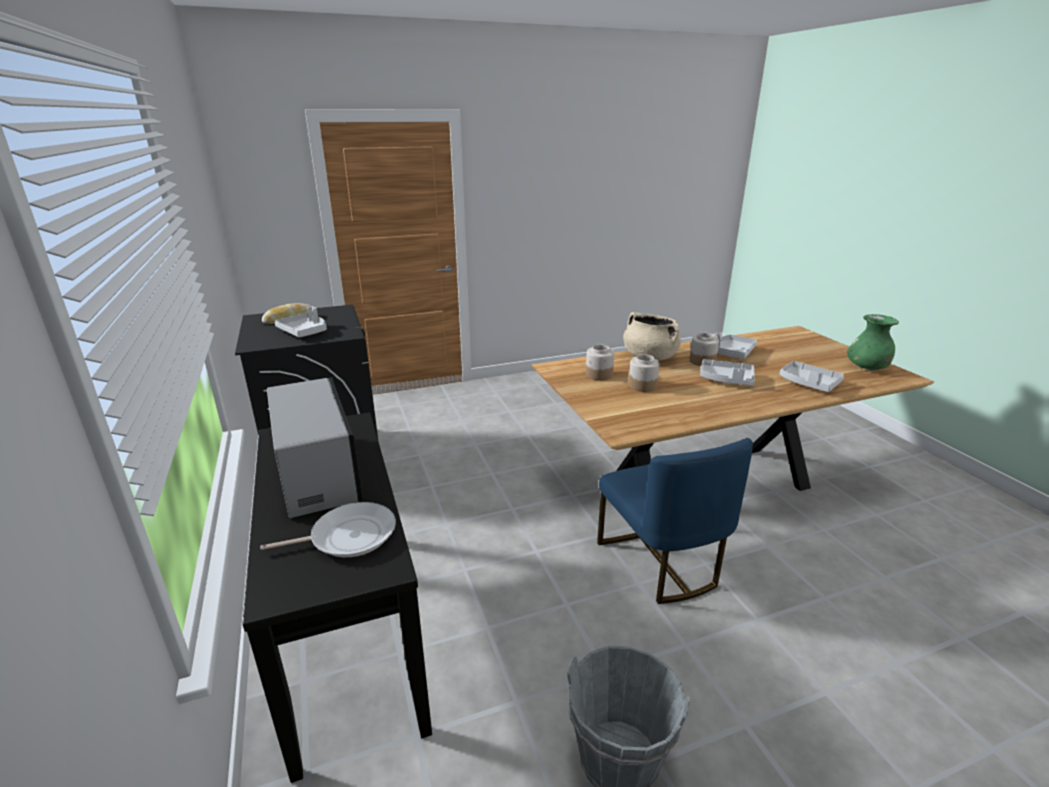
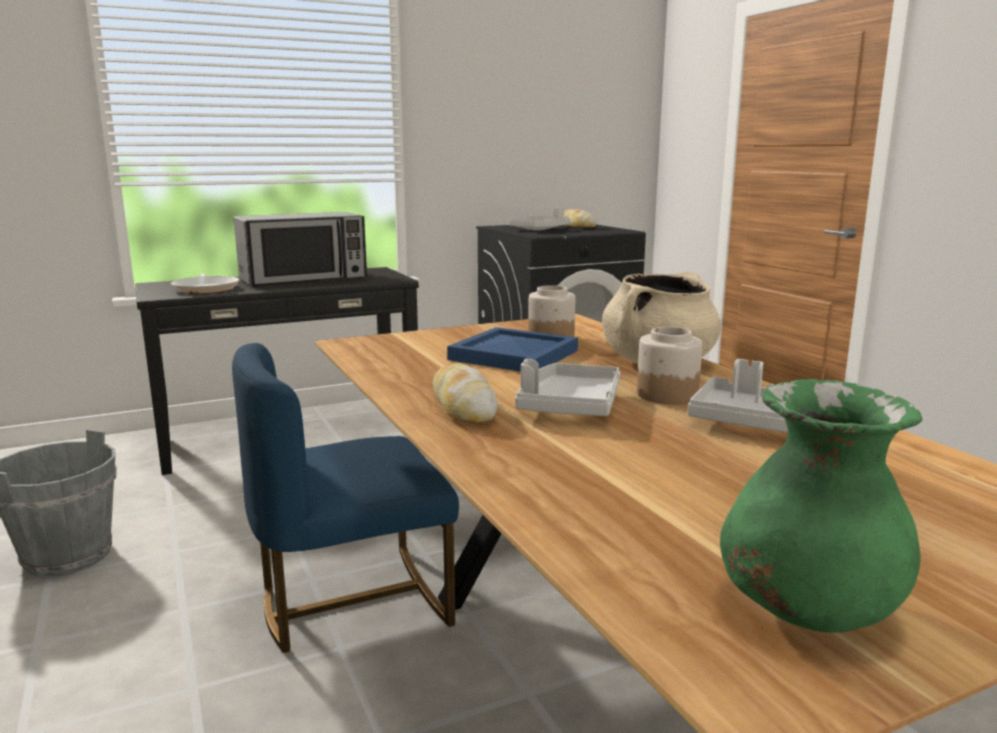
camera: 85 degrees right, 10 degrees down
(643, 386) = (514, 355): jar -> blue tray
(737, 400) = (463, 406): none -> bread
(808, 383) = (583, 481): grey tray -> none

